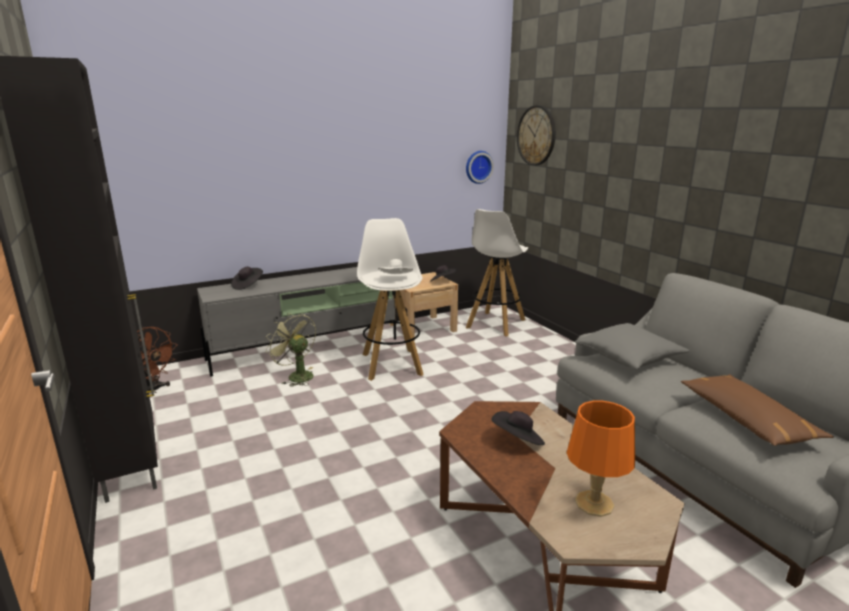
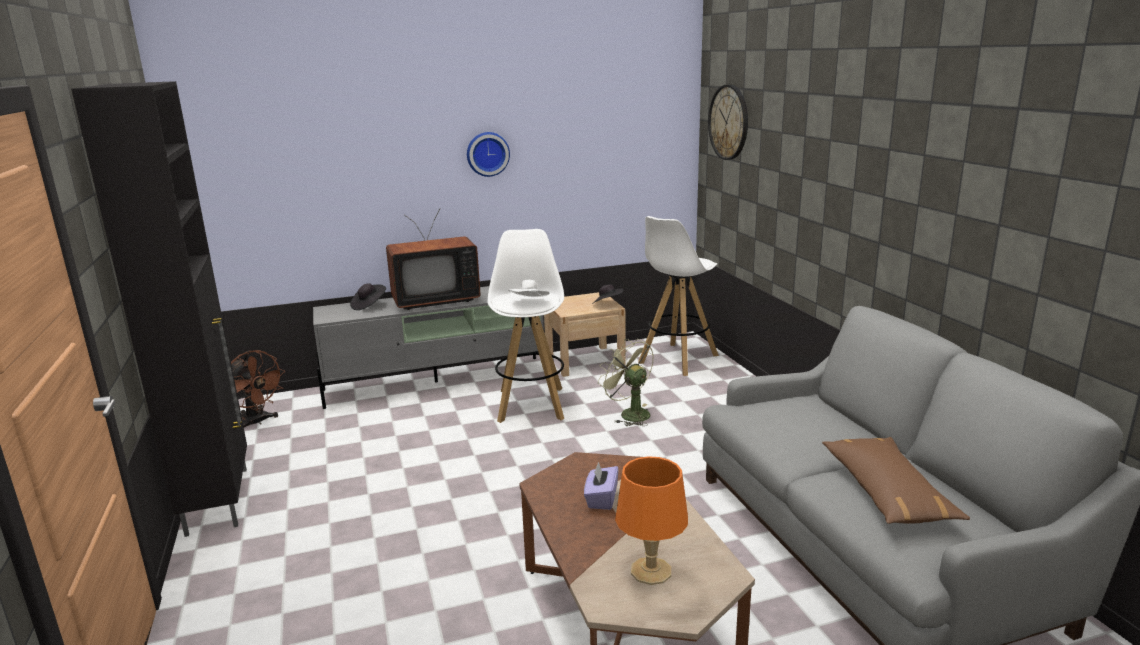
camera: 10 degrees right, 0 degrees up
(296, 376) = (417, 413): green fan -> green fan (629, 413)
(303, 280) = (434, 300): none -> television
(478, 167) = (660, 160): wall clock -> wall clock (487, 154)
(518, 441) = (601, 499): black hat -> purple tissue box
(629, 358) = (785, 411): grey pillow -> none

